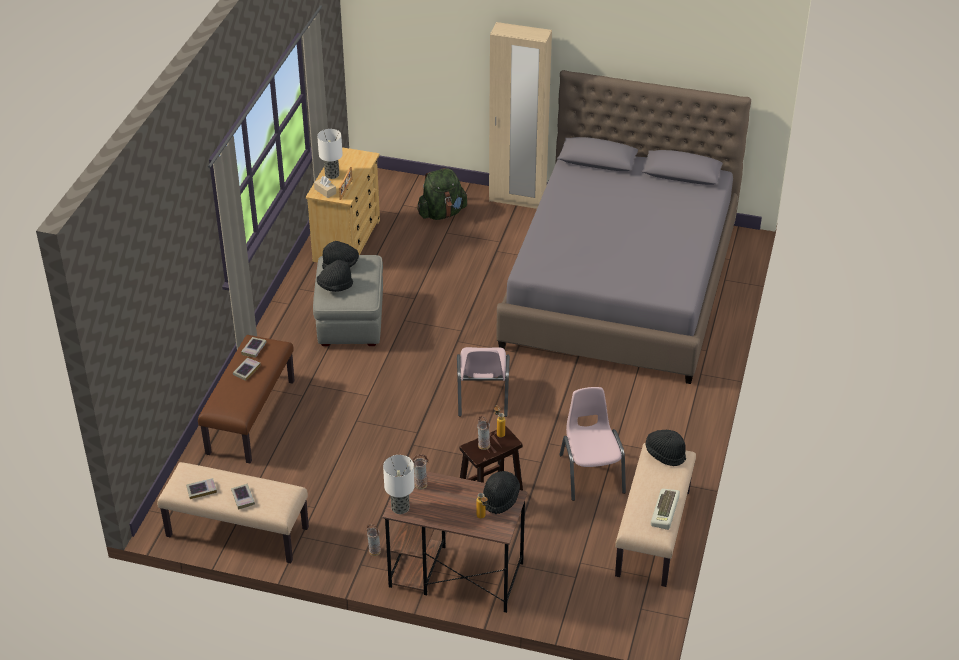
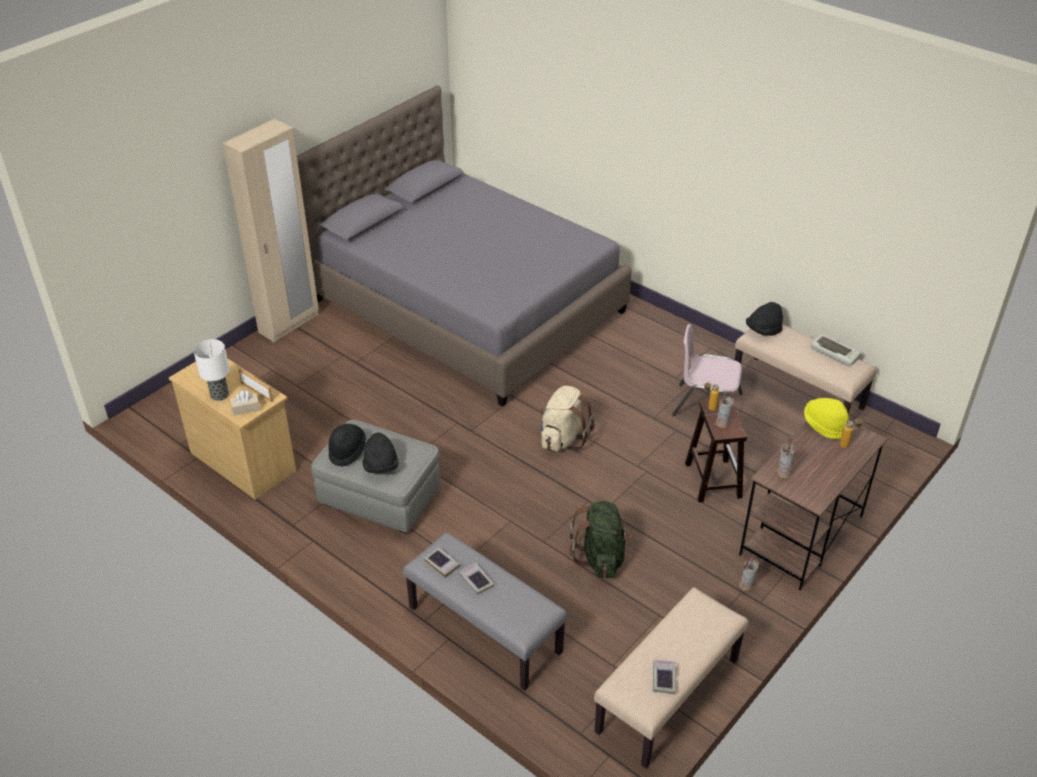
camera: 65 degrees left, 0 degrees up
(243, 498) = (694, 643): book -> none
(250, 416) = (483, 630): brown bench -> grey bench
(399, 507) = (811, 498): table lamp -> none
(442, 213) = (263, 379): green backpack -> green backpack (601, 557)
(482, 396) = (562, 439): pink chair -> beige backpack
(500, 498) = (824, 426): black hat -> yellow hat

